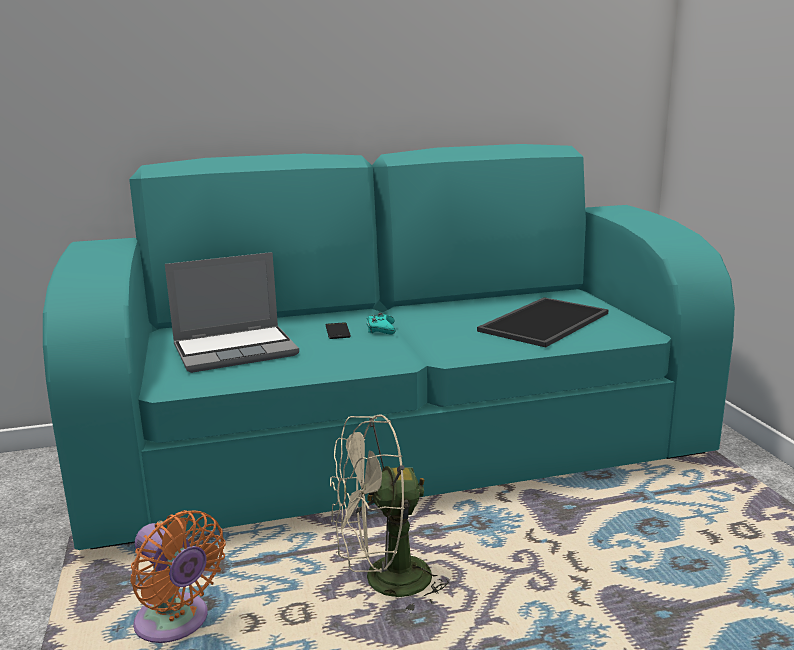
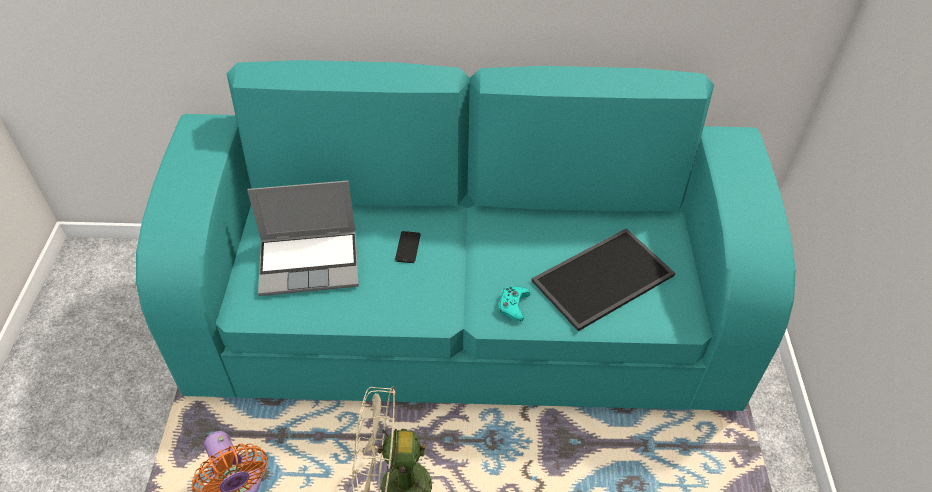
camera: 15 degrees right, 30 degrees up
(381, 329) = (447, 253): turquoise game controller -> turquoise game controller (513, 305)

